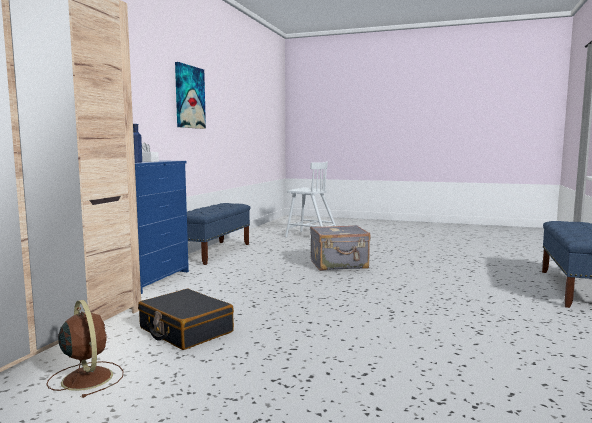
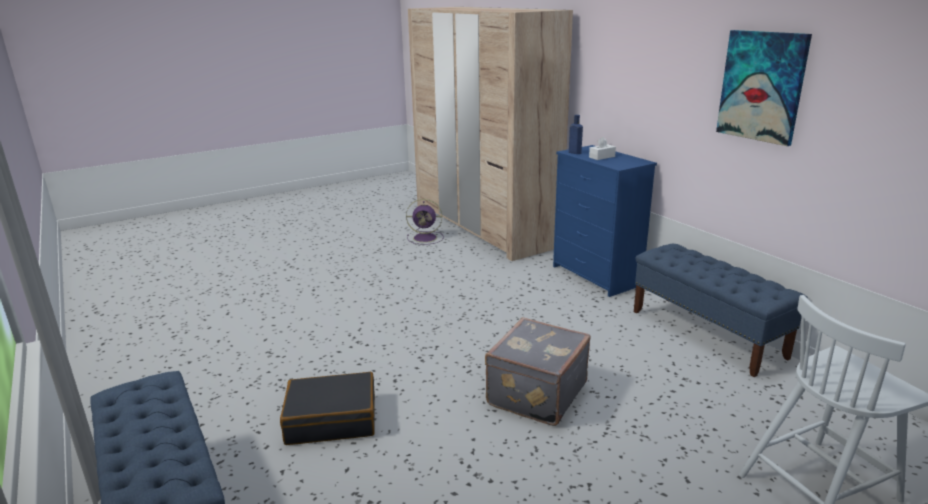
camera: 130 degrees right, 15 degrees up
(86, 377) = (426, 238): brown fan -> purple fan
(185, 330) = (449, 265): black suitcase -> black suitcase (332, 419)

